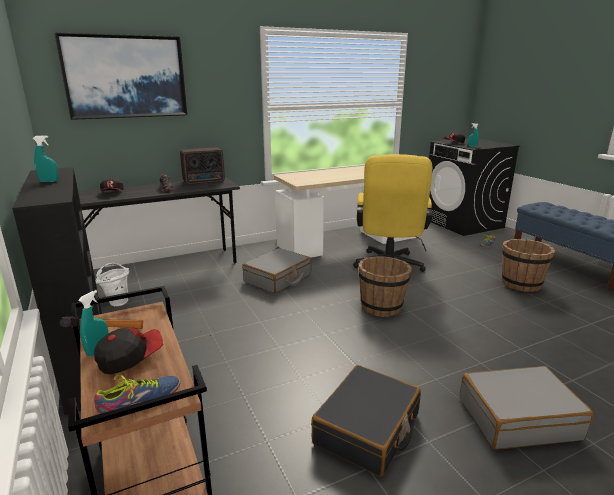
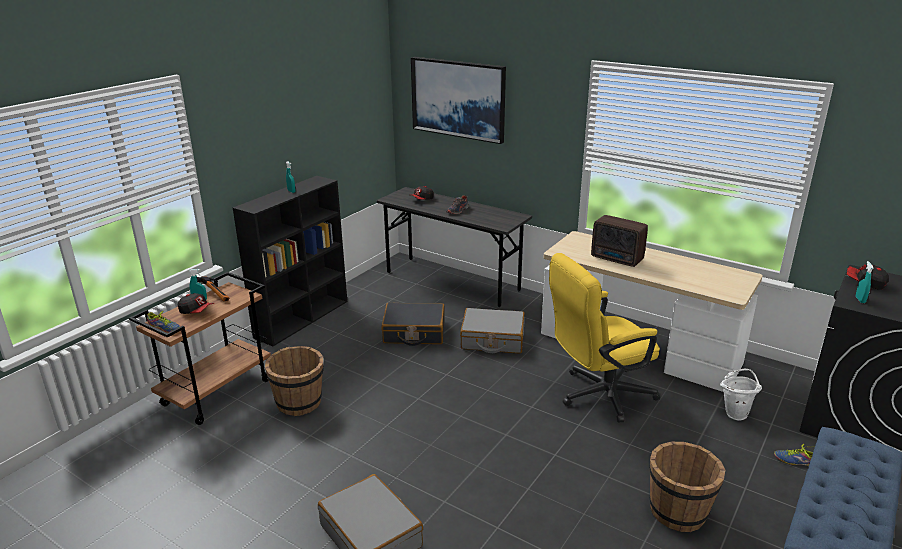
camera: 60 degrees right, 5 degrees up
(117, 301) = (380, 290): white bucket -> white bucket (736, 412)
(205, 182) = (501, 214): radio -> radio (617, 259)
(367, 429) = (307, 456): black suitcase -> black suitcase (414, 332)
(382, 307) = (498, 415): brown bucket -> brown bucket (299, 403)

